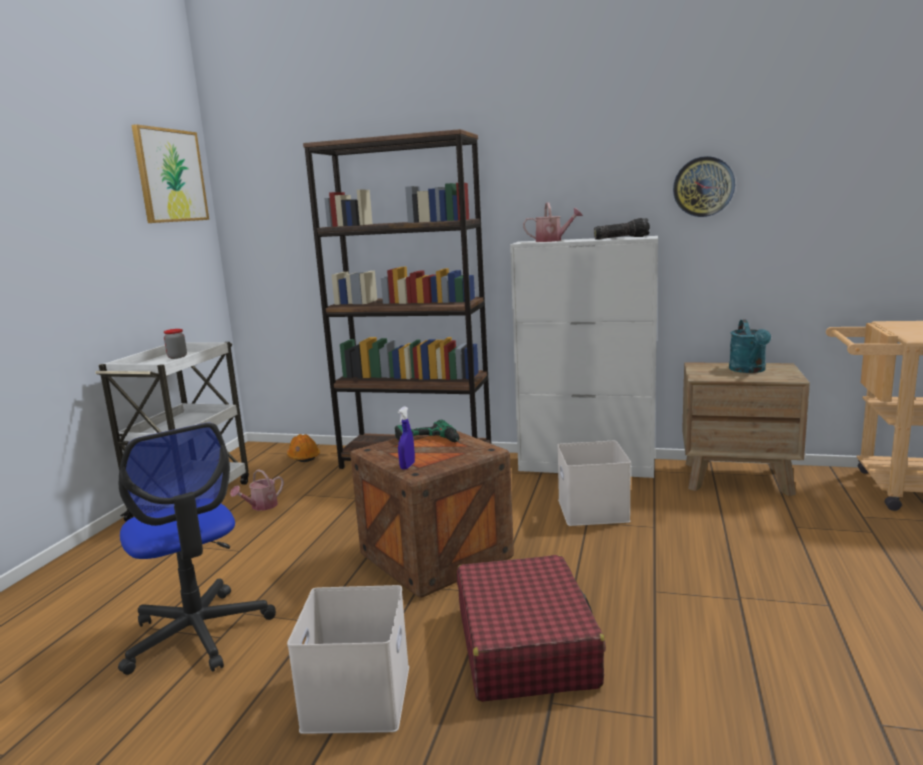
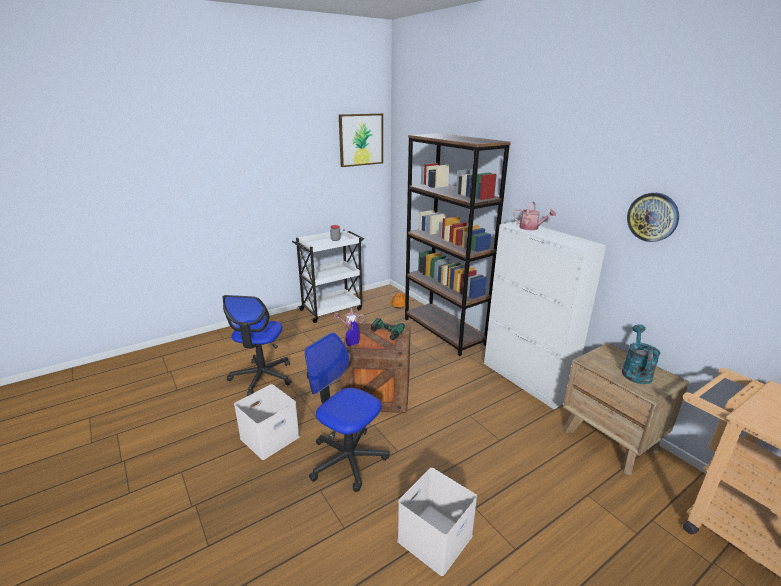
camera: 40 degrees right, 10 degrees up
(525, 645) = (347, 459): red suitcase -> office chair
(591, 509) = (483, 409): white storage box -> white storage box (434, 536)
(621, 238) = (570, 241): flashlight -> none
(749, 370) = (635, 371): turquoise watering can -> turquoise watering can turned 150 degrees clockwise

